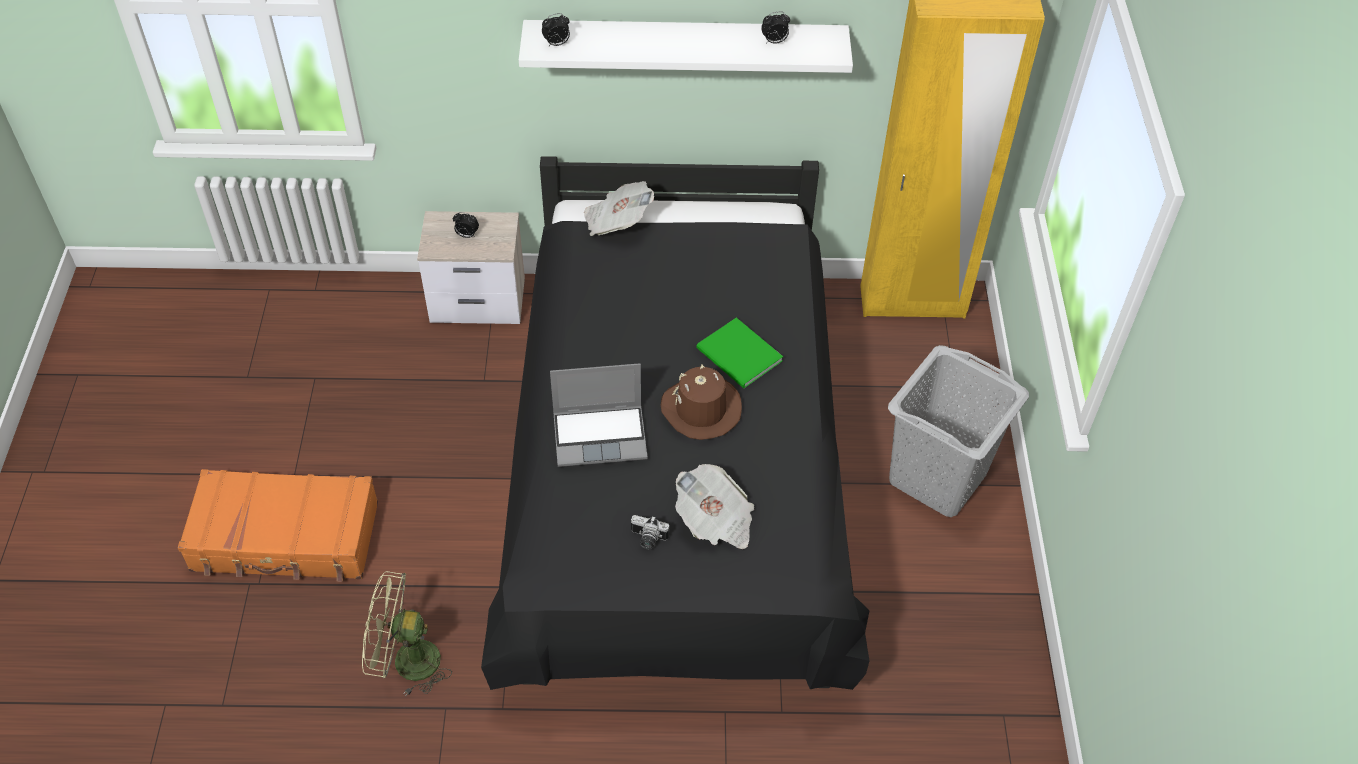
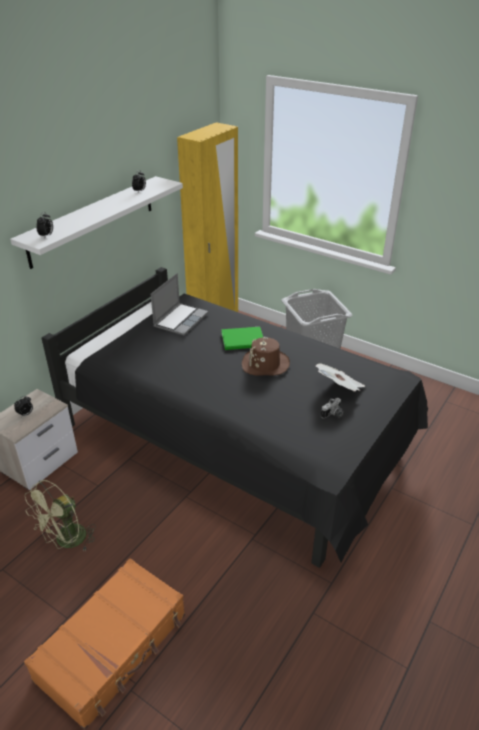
camera: 55 degrees left, 15 degrees down
(406, 662) = (265, 619): green fan -> green fan (66, 542)
(601, 435) = (249, 403): laptop -> laptop (180, 320)
(617, 222) = (111, 341): newspaper -> none

